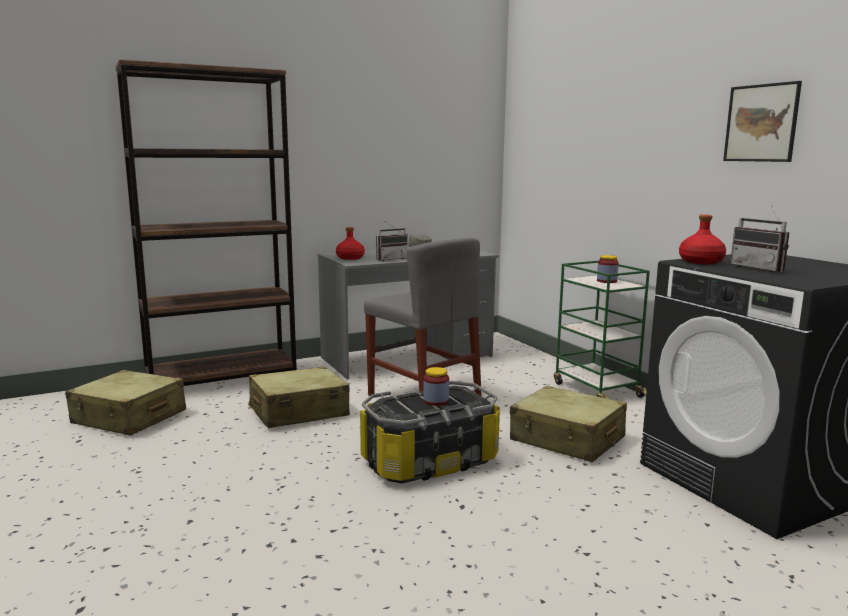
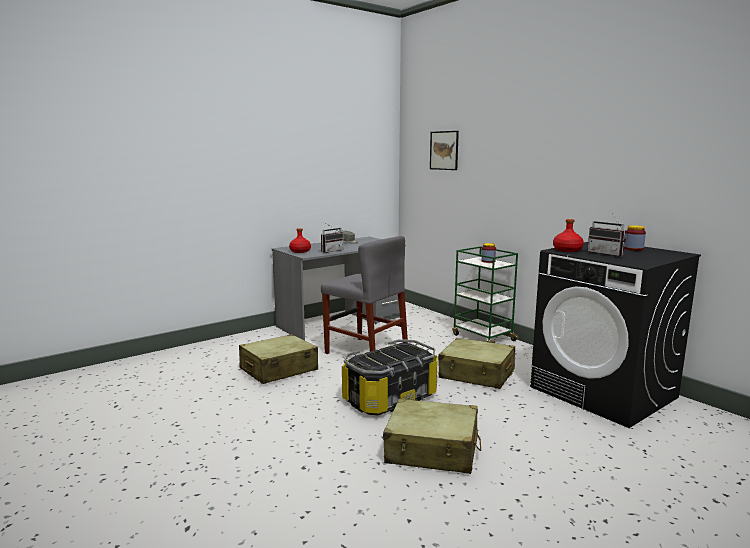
camera: 10 degrees left, 0 degrees up
(129, 418) = (147, 385): beige suitcase -> beige suitcase (432, 450)
(222, 379) = (207, 349): brown bookcase -> none
(436, 401) = (394, 355): jar -> jar (633, 249)
(761, 123) = (594, 155): picture -> picture (444, 150)

